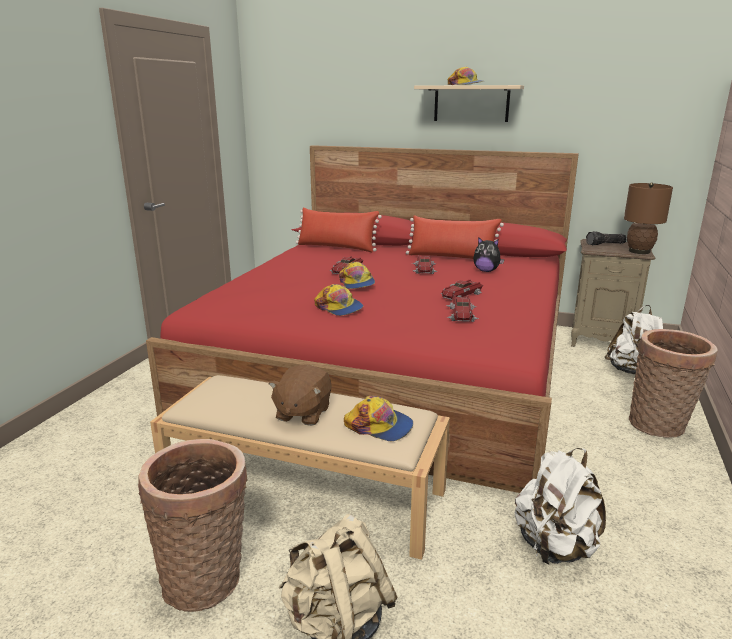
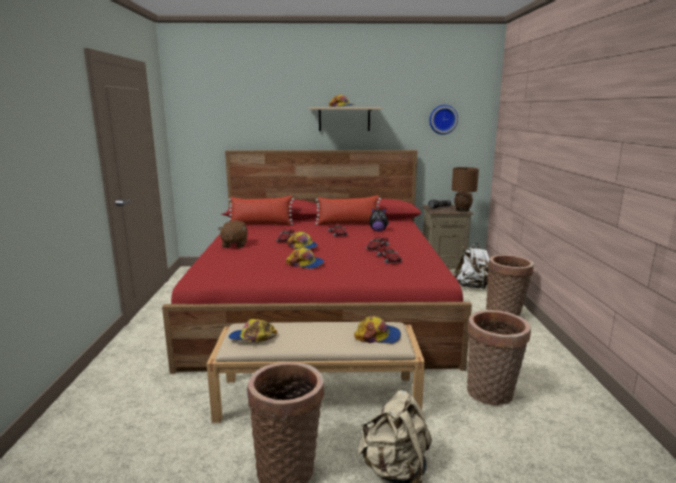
camera: 20 degrees left, 5 degrees down
(219, 398) = (252, 338): none -> cap
(302, 413) = (321, 337): brown plush toy -> brown plush toy (234, 244)
(555, 547) = (491, 394): white backpack -> basket
(627, 105) = (443, 119): none -> wall clock

